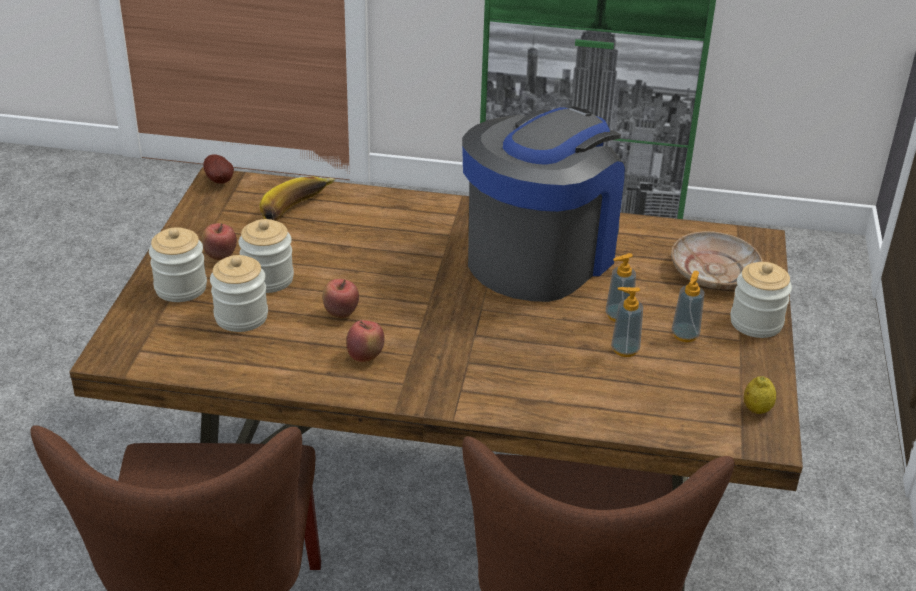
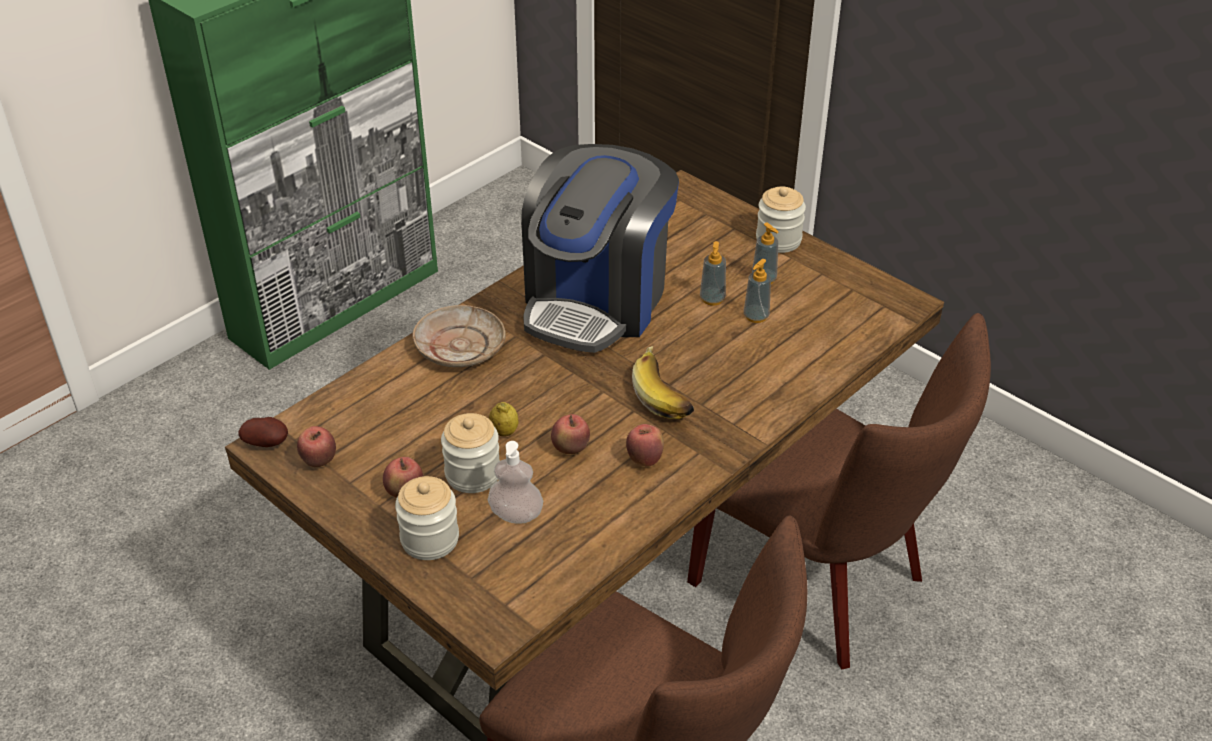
camera: 55 degrees left, 5 degrees up
(220, 208) = (319, 461): none -> apple
(241, 317) = (516, 514): jar -> soap dispenser
(298, 211) = (381, 411): banana -> banana (666, 394)
(540, 256) = (596, 300): coffee machine -> coffee machine turned 135 degrees counterclockwise
(714, 271) = (700, 227): beige plate -> beige plate (459, 347)
(757, 409) = (873, 290): lemon -> lemon (504, 432)

